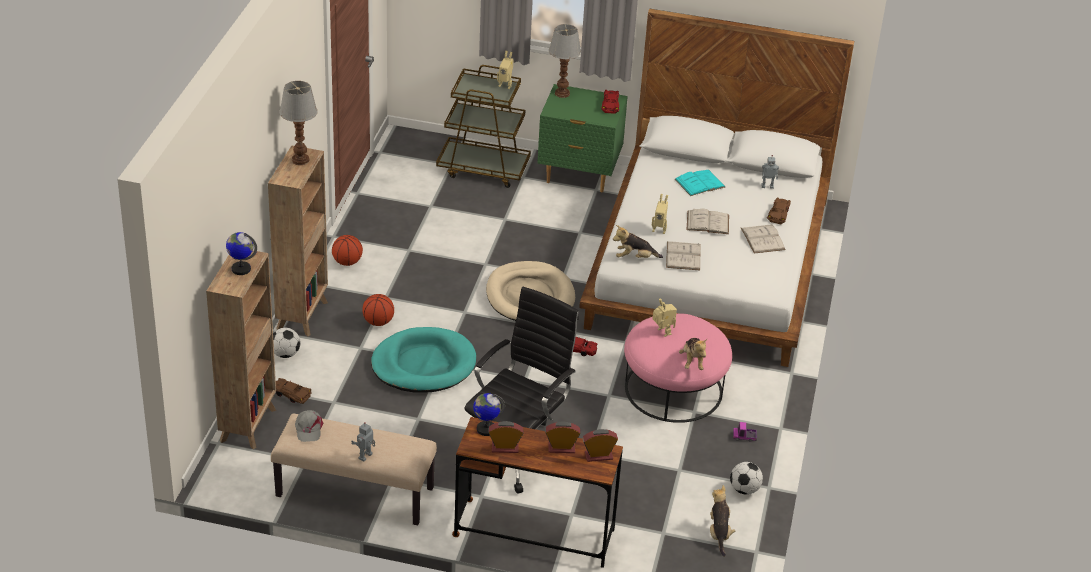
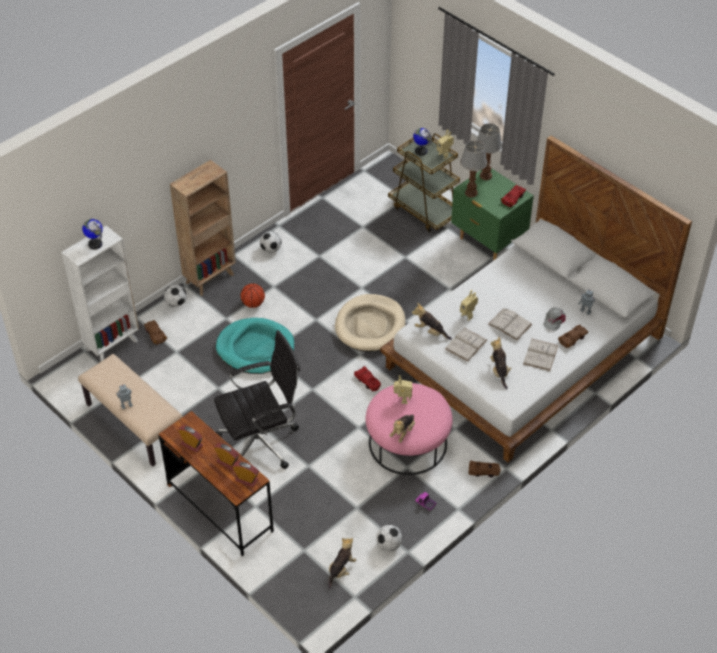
camera: 35 degrees right, 10 degrees up
(249, 424) = (113, 345): brown bookcase -> white bookcase
(299, 160) = (205, 173): table lamp -> table lamp (470, 193)
(308, 429) = (110, 370): grey cap -> grey cap (554, 320)
(347, 262) = (271, 249): basketball -> football
(486, 429) = (192, 424): globe -> globe (420, 151)
(699, 183) = (534, 288): turquoise book -> none
(737, 268) = (499, 371): none -> plush toy
(773, 384) = (483, 471): none -> brown toy car

